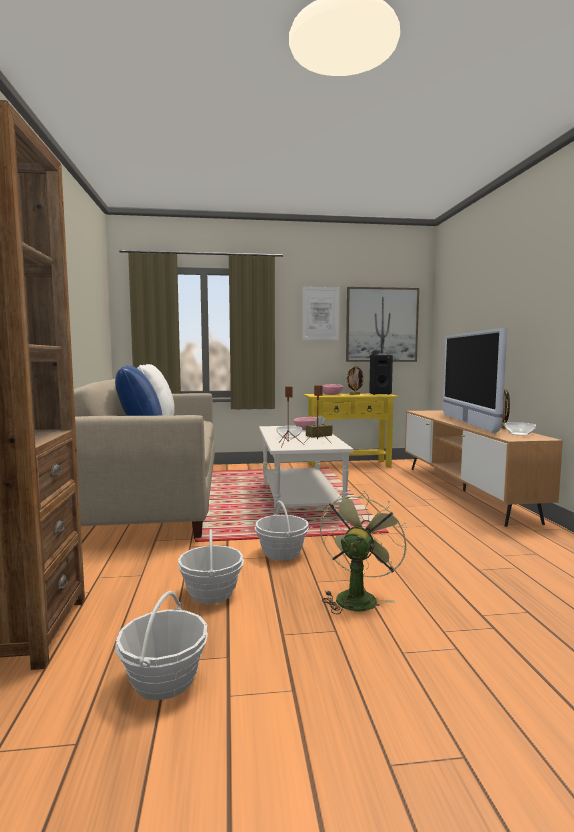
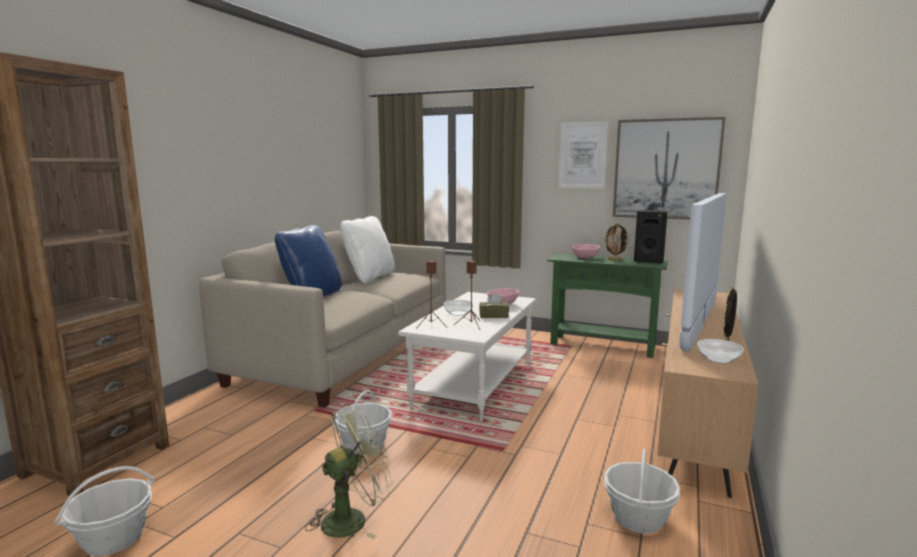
camera: 30 degrees right, 5 degrees up
(211, 593) = (251, 470): basket -> basket (638, 518)
(349, 465) = (602, 346): yellow console table -> green console table

